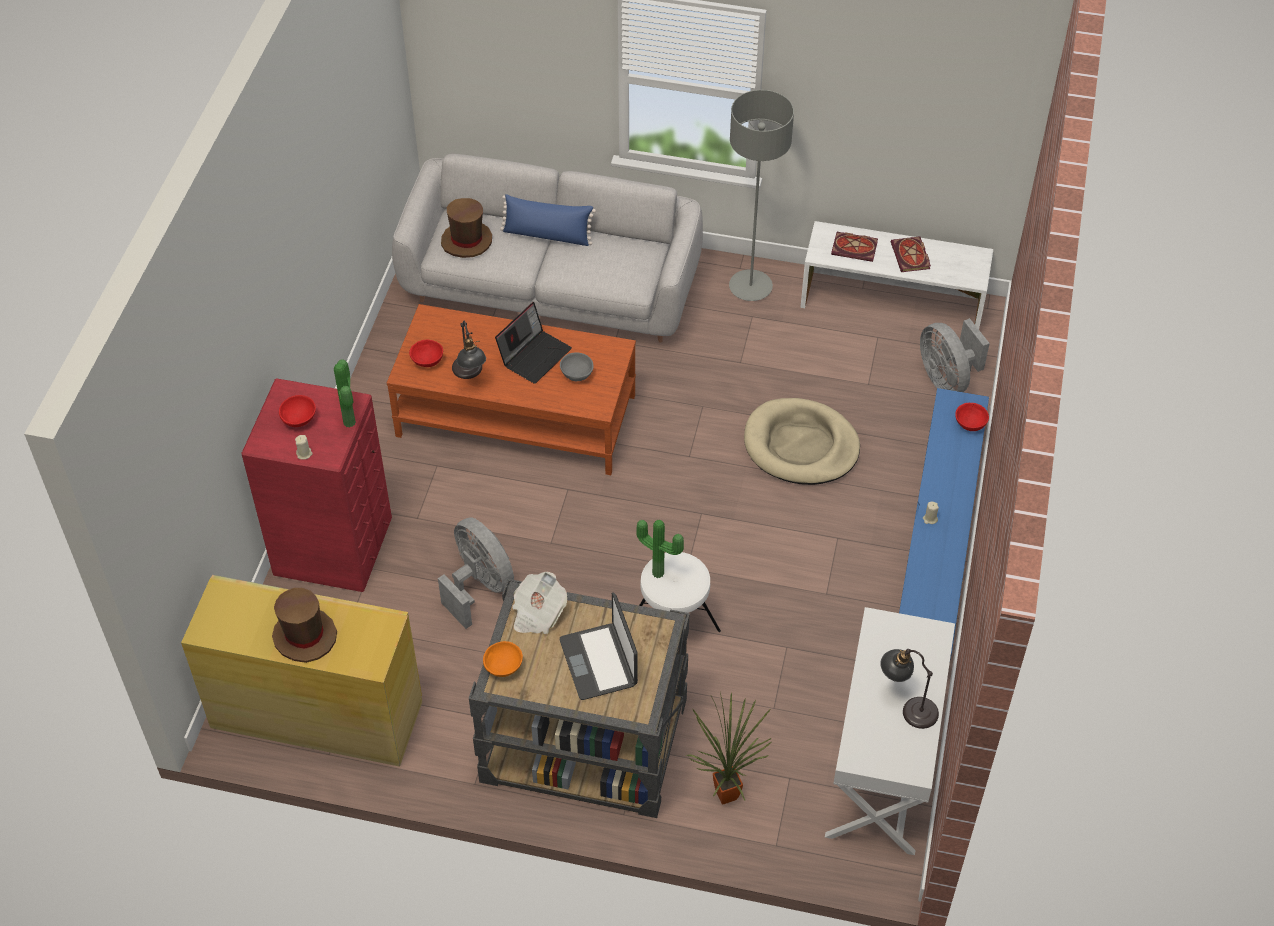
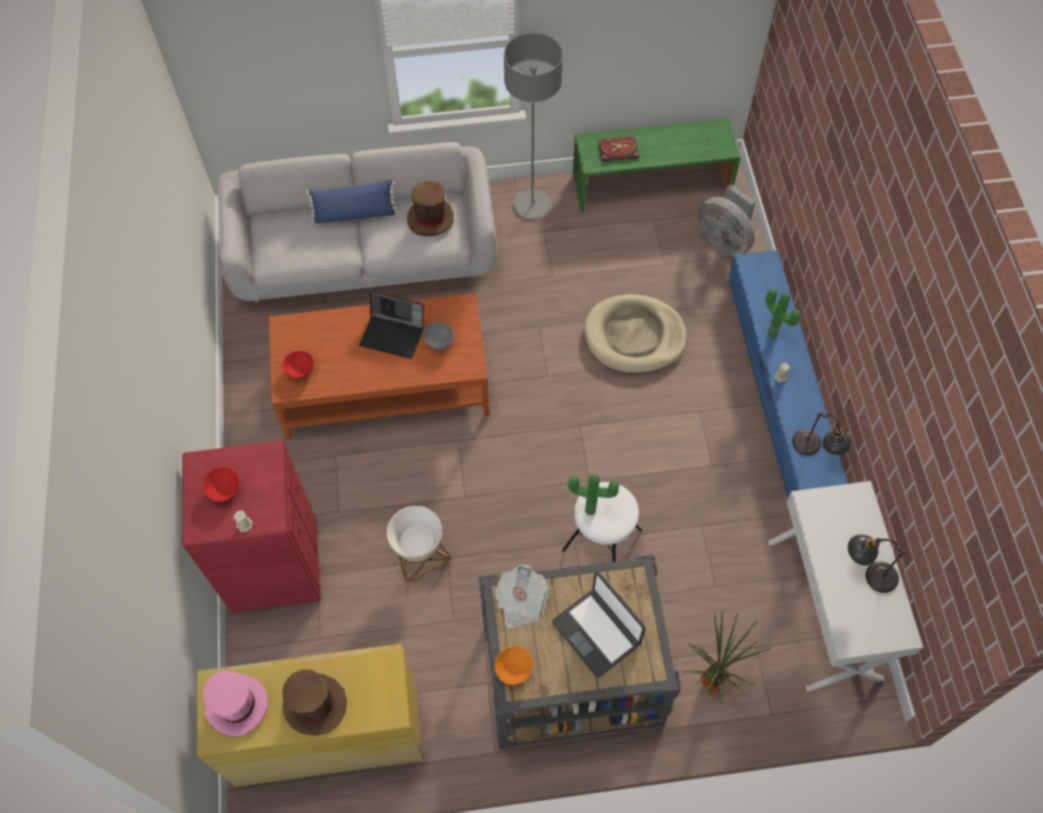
camera: 20 degrees left, 10 degrees up
(234, 614) = (237, 705): none -> pink hat
(352, 422) = (277, 475): potted plant -> potted plant (773, 333)
(467, 241) = (286, 241): brown hat -> brown hat (430, 218)
(471, 377) = (346, 374): grey table lamp -> grey table lamp (816, 451)
(479, 586) = (420, 559): grey fan -> planter
(534, 355) = (394, 334): laptop -> laptop turned 90 degrees clockwise
(893, 300) = (652, 182): white bench -> green bench
(911, 257) = (667, 144): book -> none
(969, 425) = (774, 280): red bowl -> none

